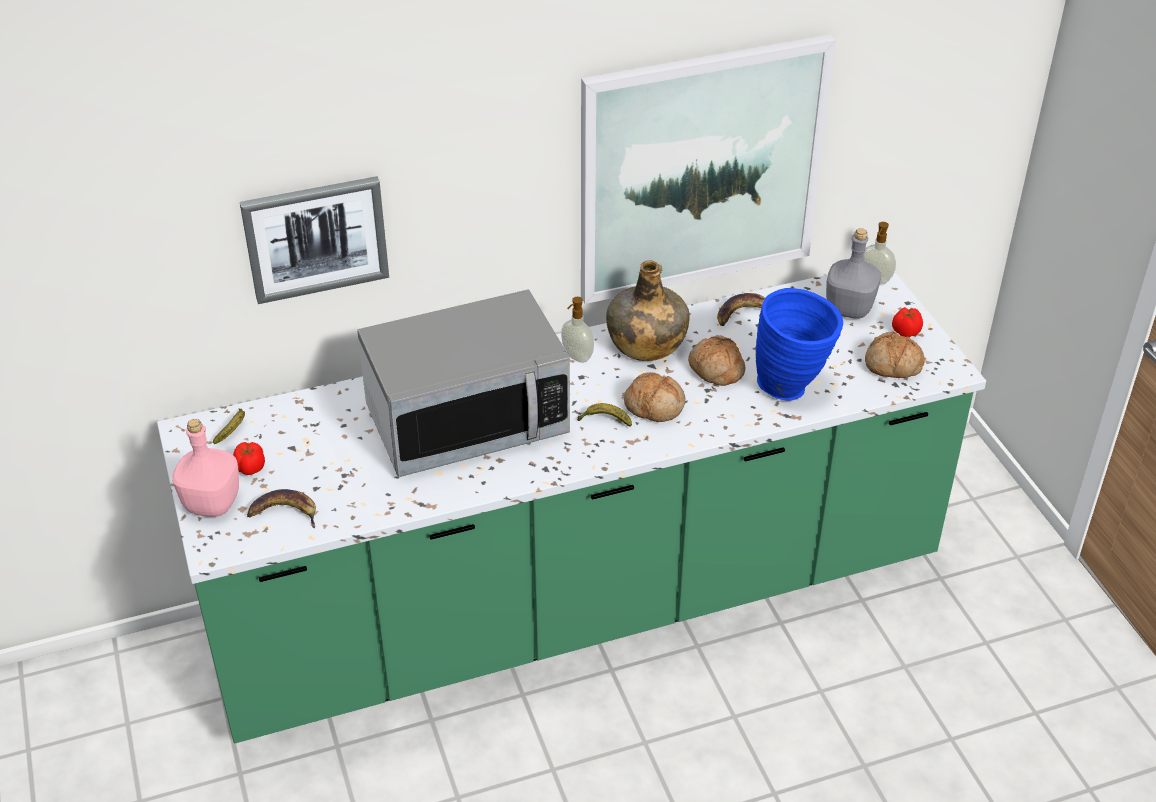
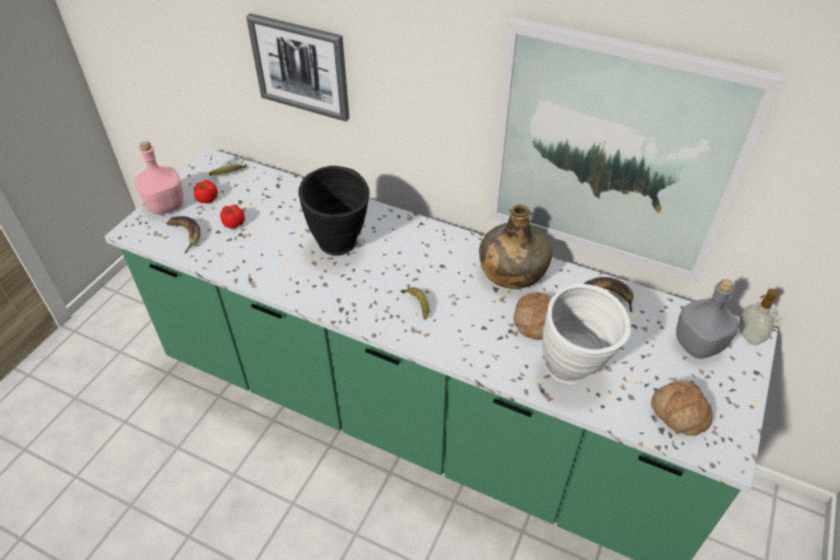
camera: 45 degrees right, 5 degrees up
(467, 421) = (341, 248): microwave -> black vase
(576, 357) = (456, 251): soap dispenser -> none
(655, 405) = (461, 317): bread -> none
(793, 388) = (574, 374): blue vase -> white vase
(905, 331) = (725, 394): tomato -> tomato (233, 223)

